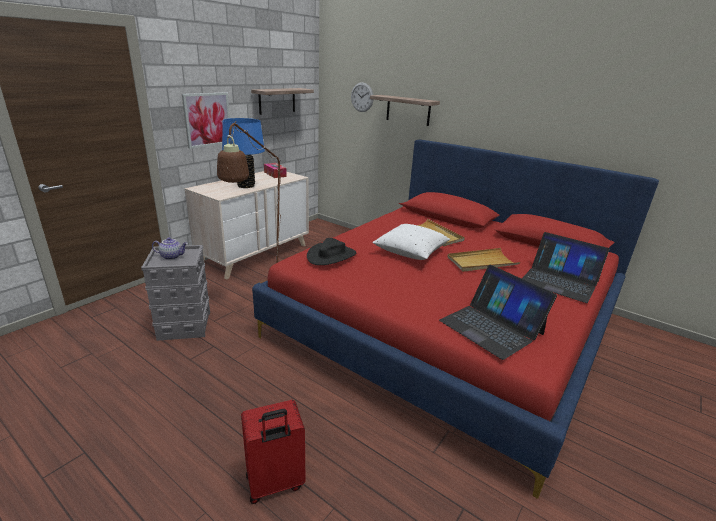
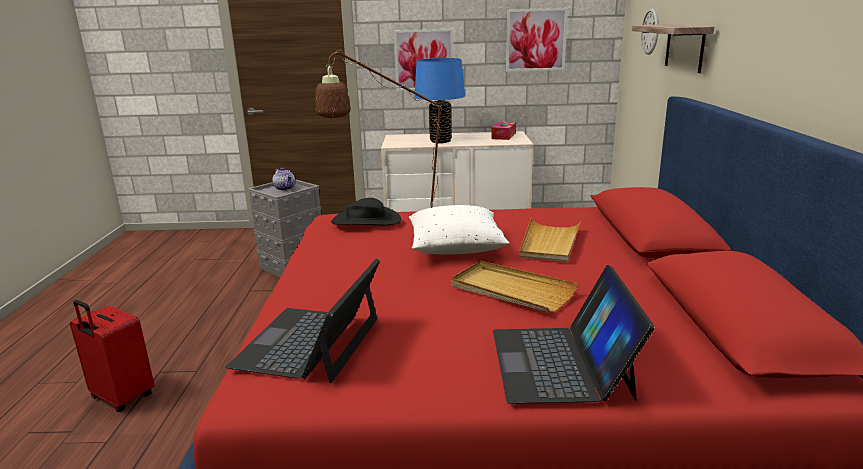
camera: 55 degrees right, 5 degrees down
(277, 101) = (535, 40): shelf -> picture

